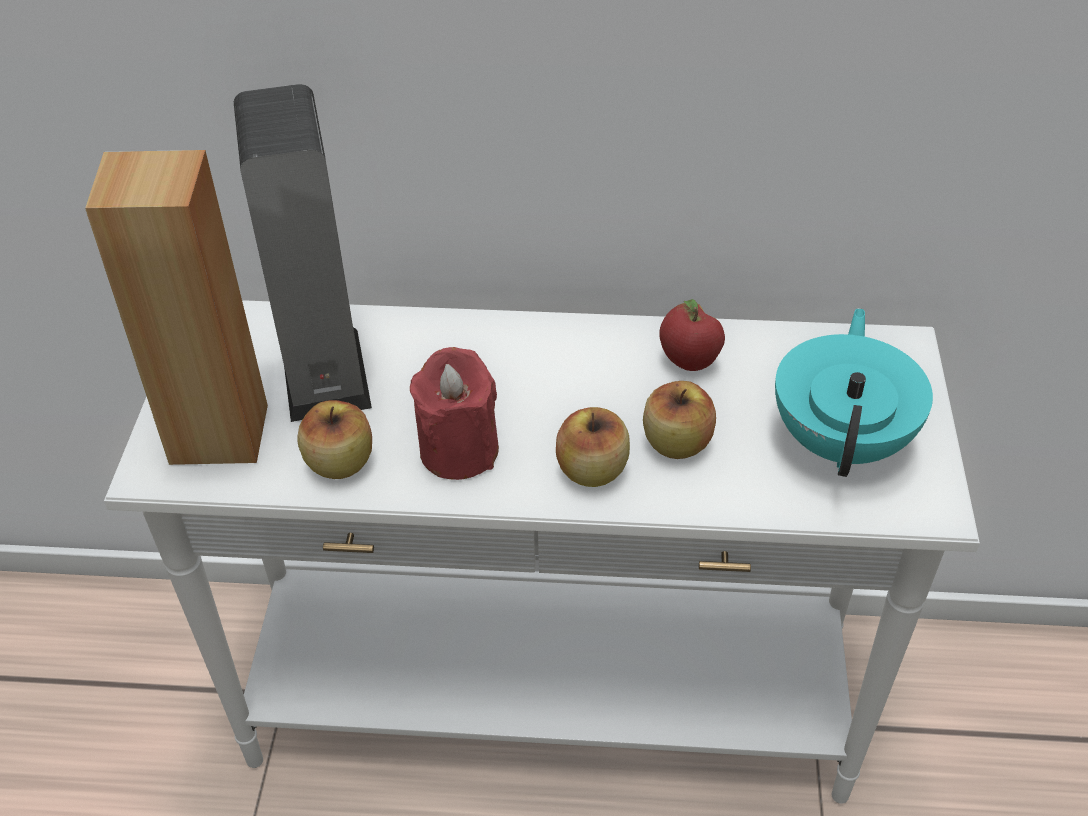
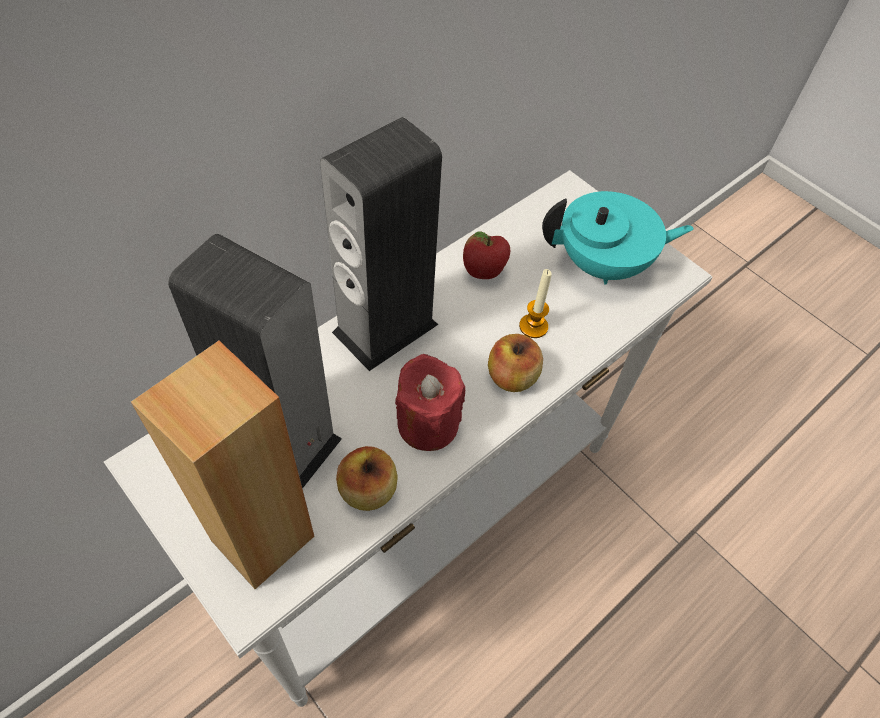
camera: 50 degrees left, 10 degrees up
(525, 348) = (385, 328): none -> speaker
(677, 443) = (533, 326): apple -> candle
(842, 440) = (603, 265): turquoise teapot -> turquoise teapot turned 120 degrees clockwise

